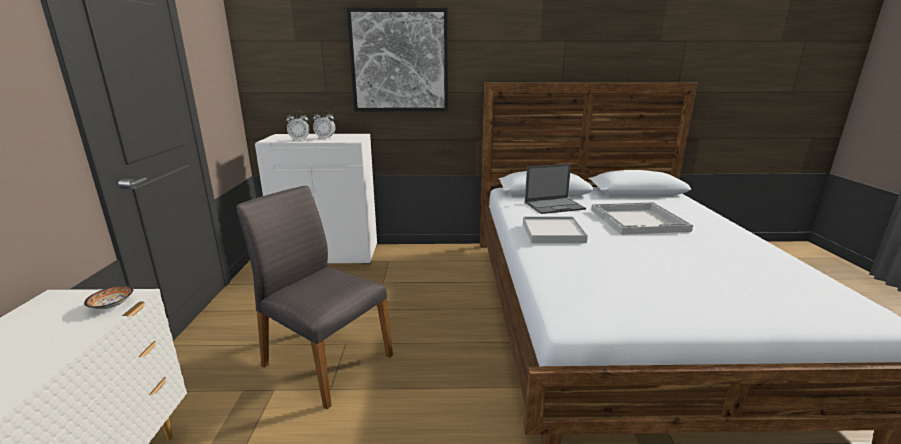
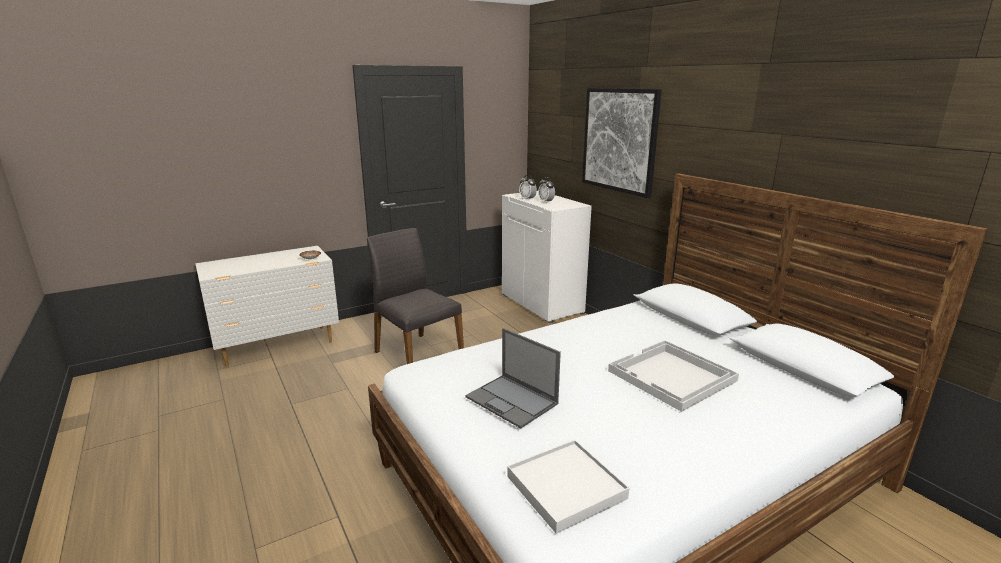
camera: 60 degrees right, 0 degrees up
(325, 360) = (417, 354): grey chair -> grey chair turned 45 degrees counterclockwise
(552, 233) = (565, 339): white tray -> white tray (565, 487)
(555, 206) = (649, 328): laptop -> laptop (512, 401)

